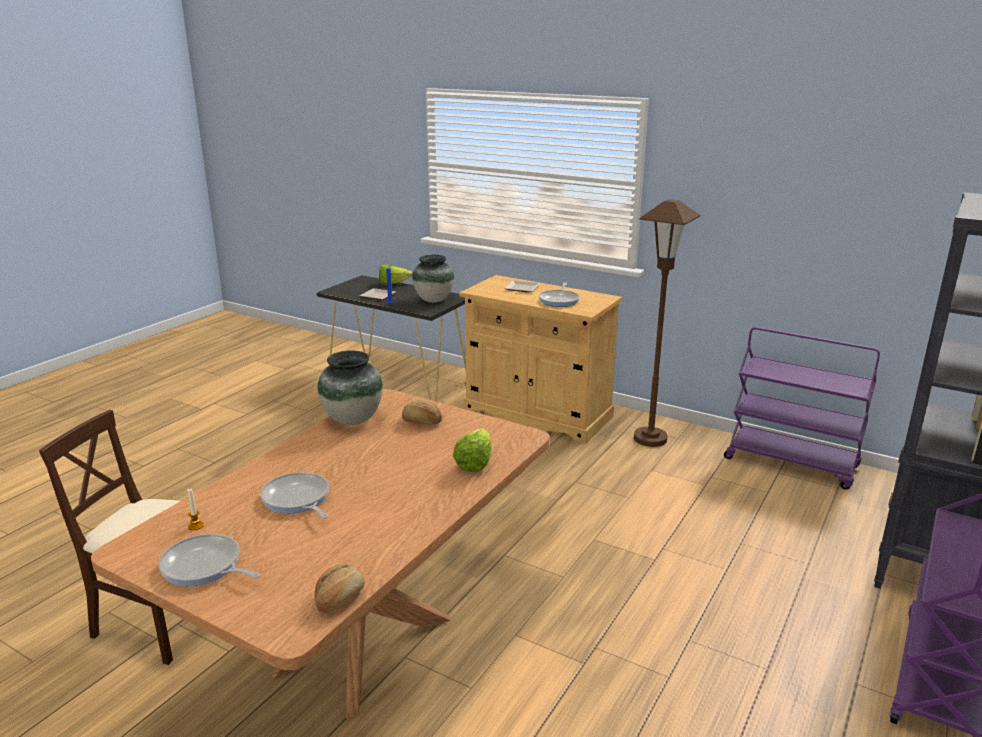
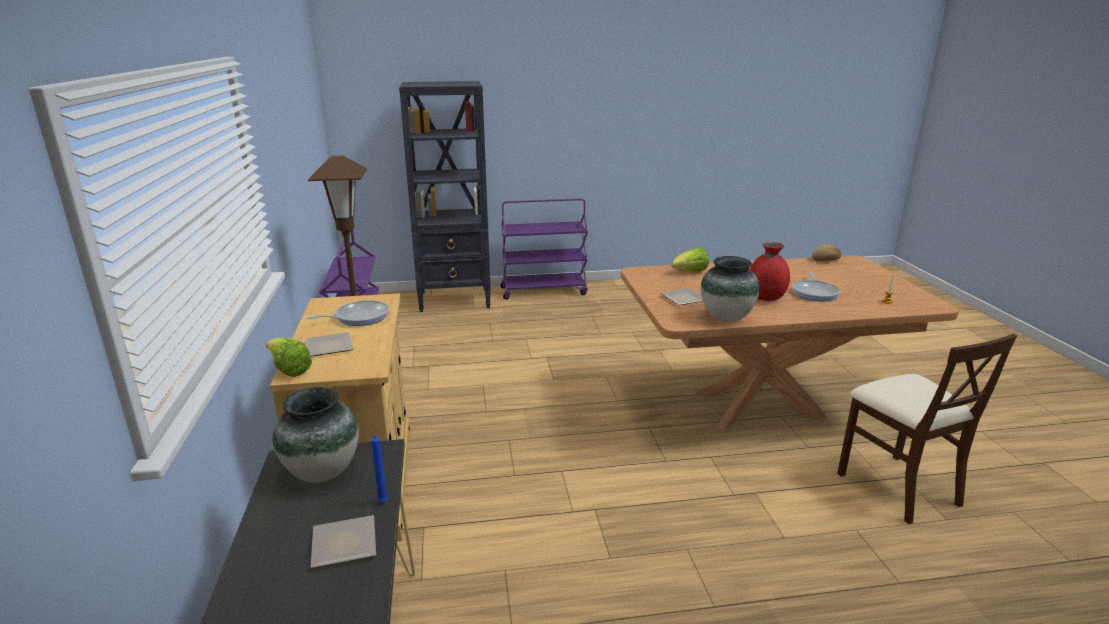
camera: 130 degrees left, 0 degrees up
(204, 566) = (888, 286): frying pan -> none
(345, 462) = (765, 297): none -> red vase
(393, 284) = (240, 575): lettuce -> lettuce (289, 370)
(421, 422) = (682, 299): bread -> plate

